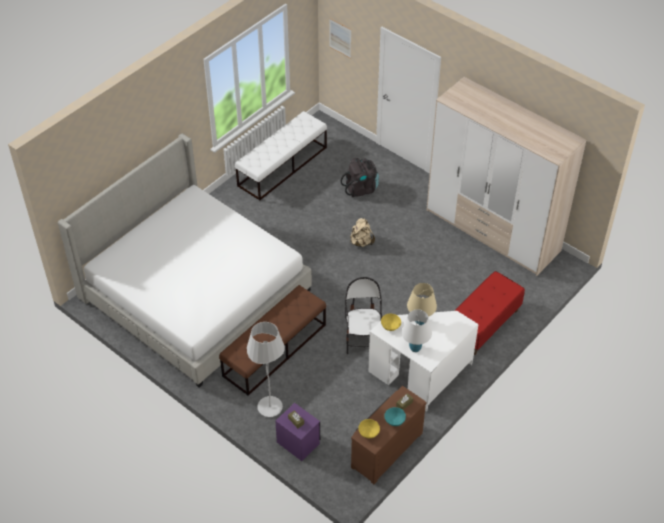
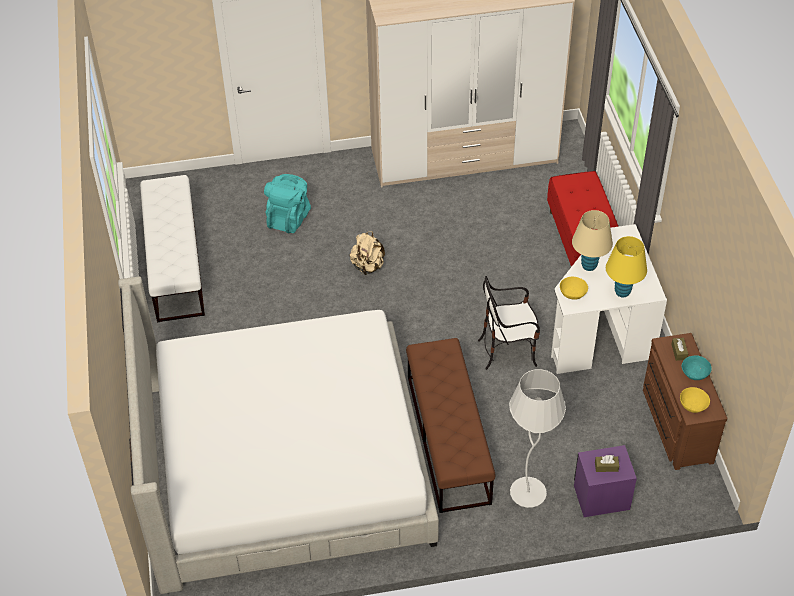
camera: 50 degrees left, 0 degrees up
(340, 38) = (143, 52): picture -> none
(361, 188) = (289, 218): black backpack -> turquoise backpack
(363, 339) = (508, 350): chair -> chair turned 45 degrees counterclockwise
(415, 348) = (622, 292): white table lamp -> yellow table lamp

